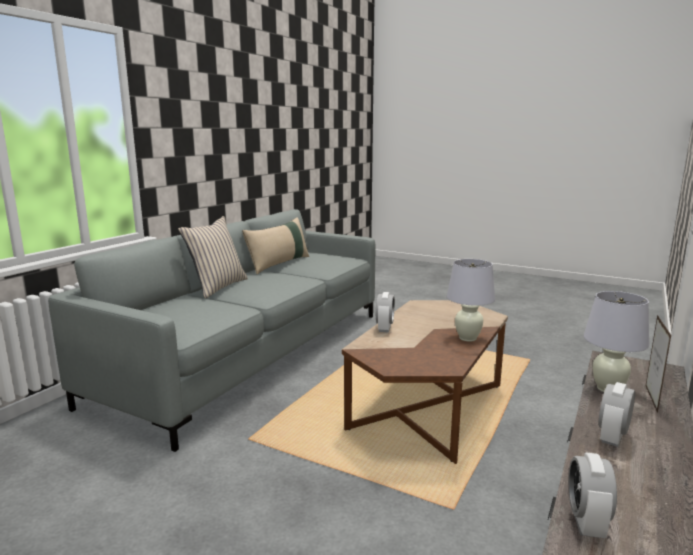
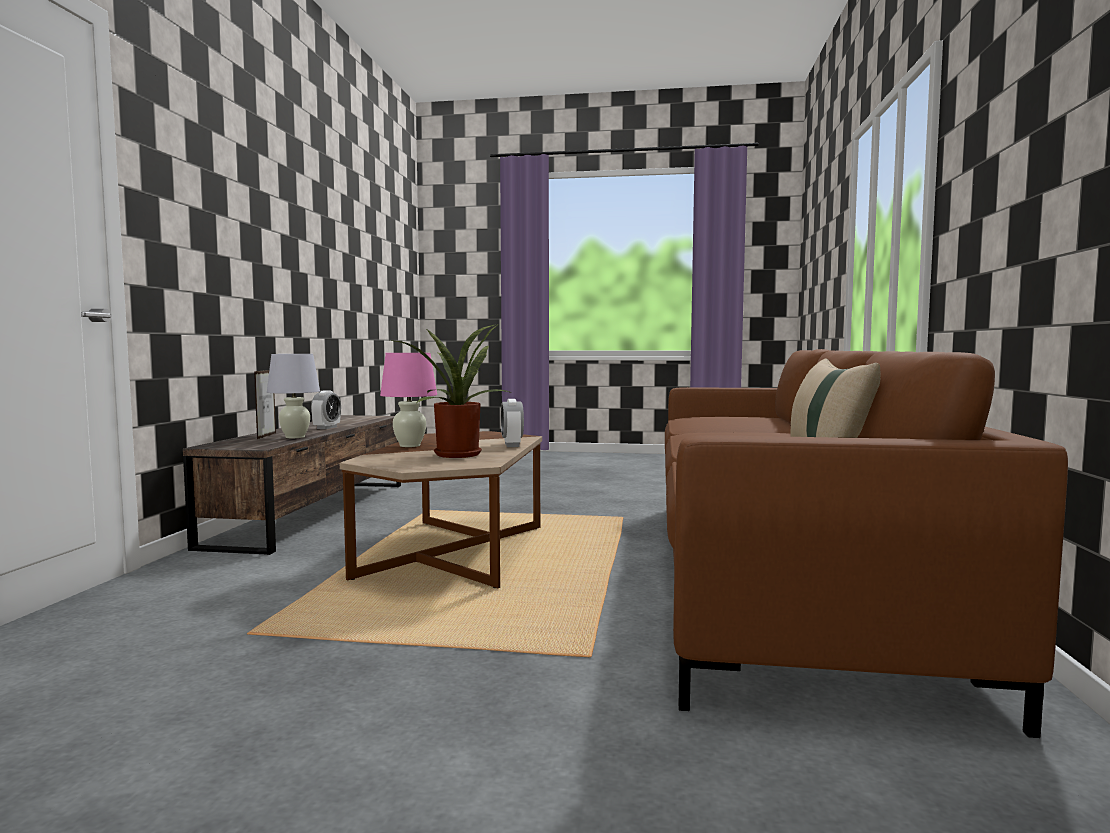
camera: 160 degrees right, 10 degrees down
(217, 287) = (788, 432): beige pillow -> none
(252, 354) = (776, 575): grey sofa -> brown sofa
(431, 317) = (456, 454): none -> potted plant
(467, 338) = (410, 445): white table lamp -> pink table lamp
(586, 522) = (372, 418): alarm clock -> none

